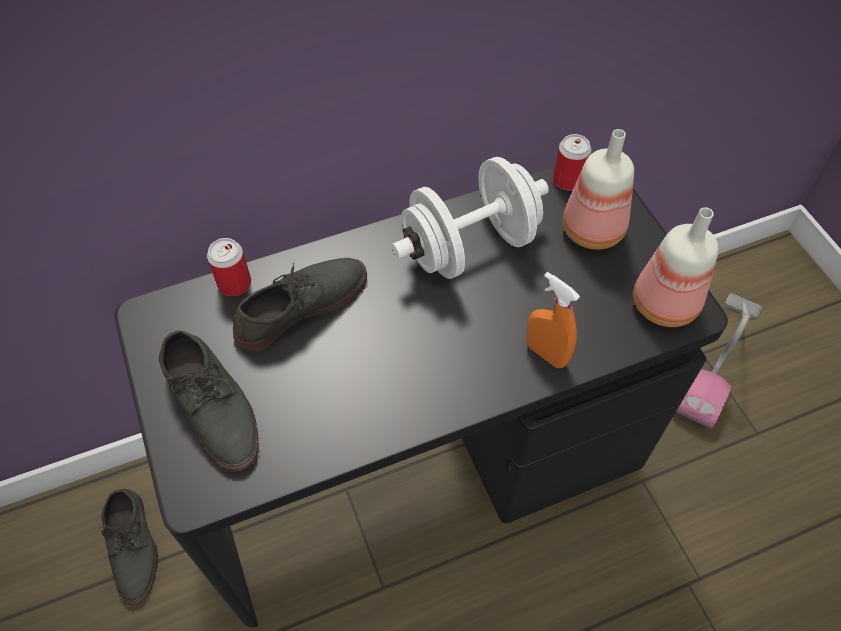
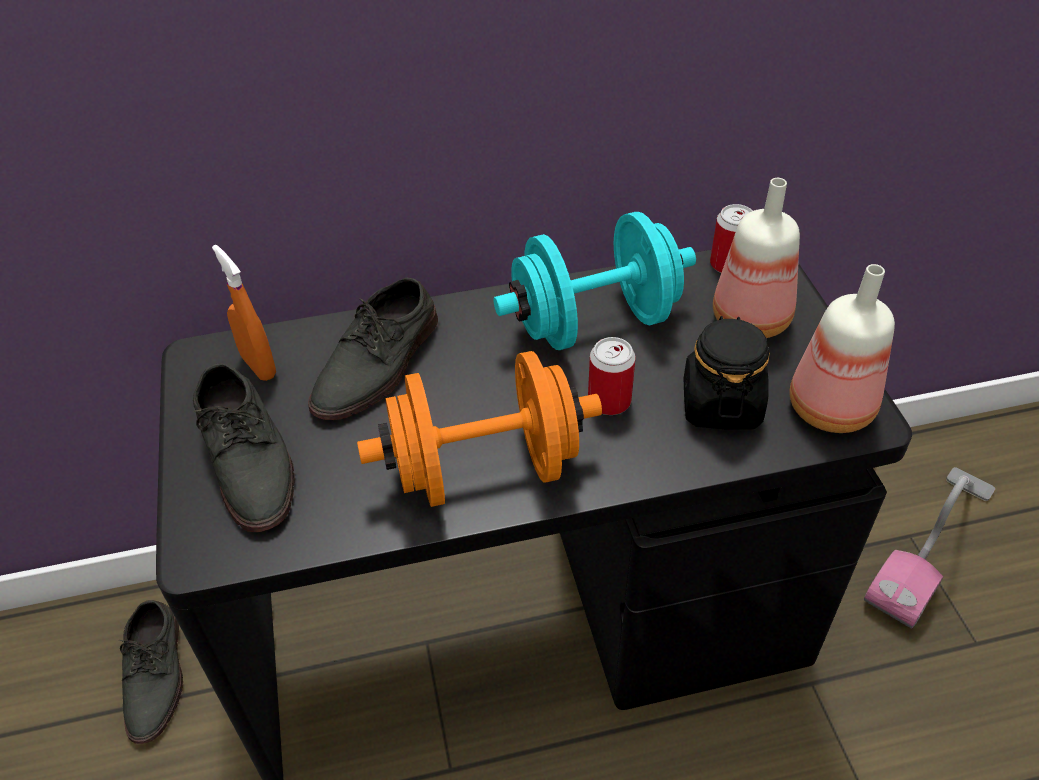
camera: 10 degrees right, 10 degrees down
(234, 283) = (307, 334): can -> can (609, 401)
(301, 305) = (378, 364): grey shoe -> grey shoe turned 150 degrees clockwise
(406, 391) = (484, 469): none -> orange dumbbell
(469, 246) = (594, 323): white dumbbell -> turquoise dumbbell
(546, 354) = (667, 447): orange spray bottle -> orange spray bottle (258, 366)
(581, 310) = (721, 404): none -> black jar

